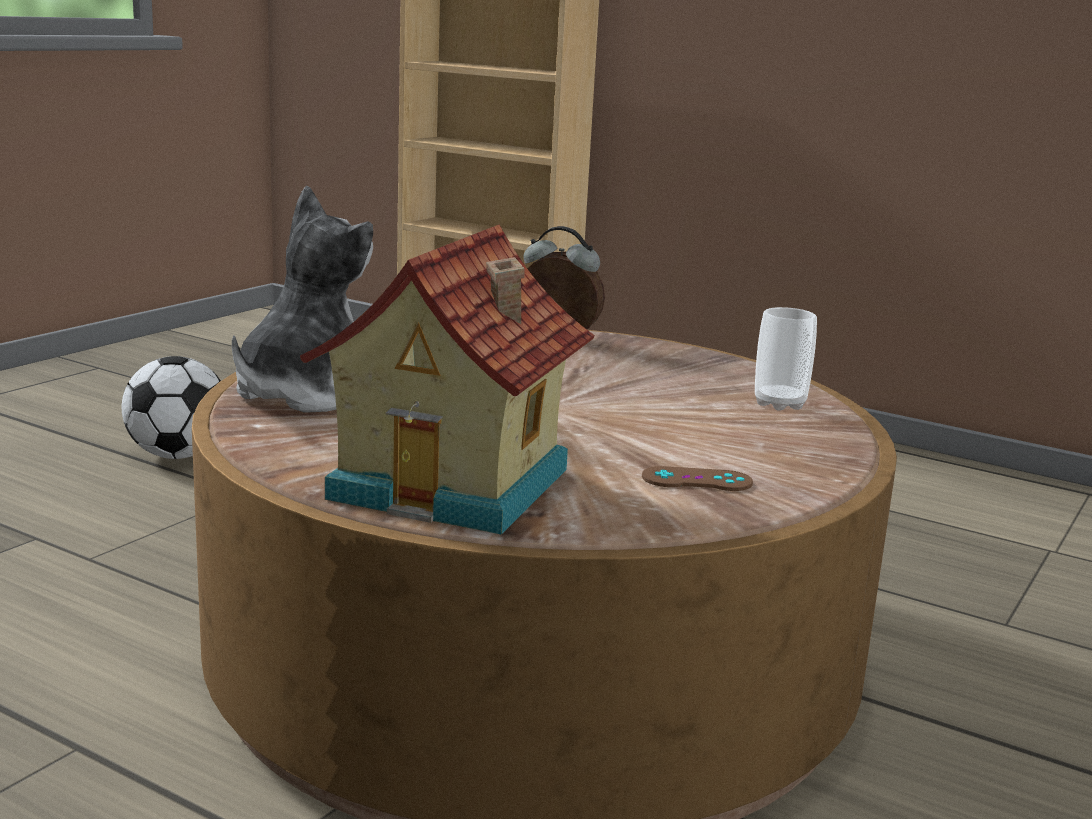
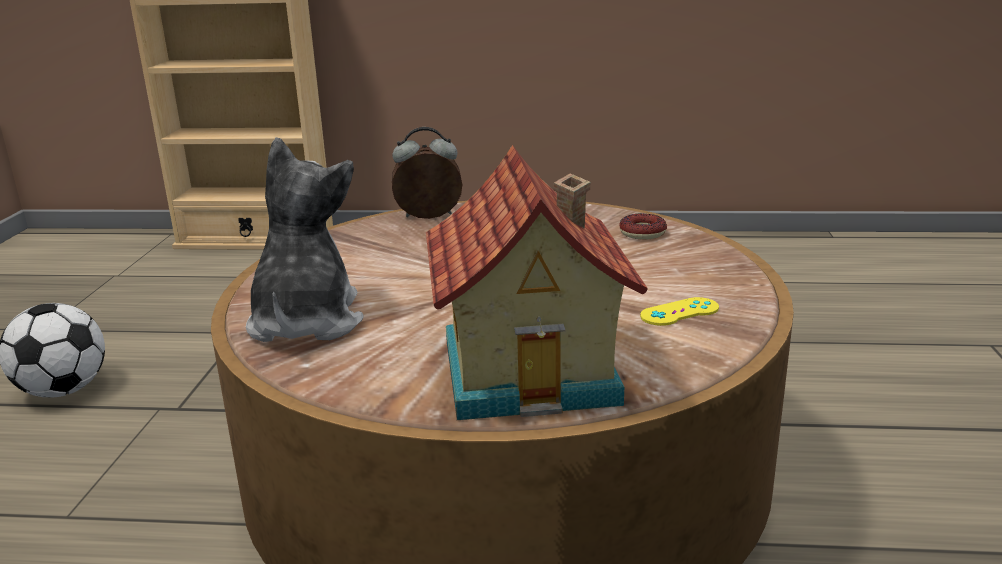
camera: 25 degrees left, 5 degrees up
(697, 480) = (679, 312): brown game controller -> yellow game controller
(779, 403) = (642, 233): cup -> donut

